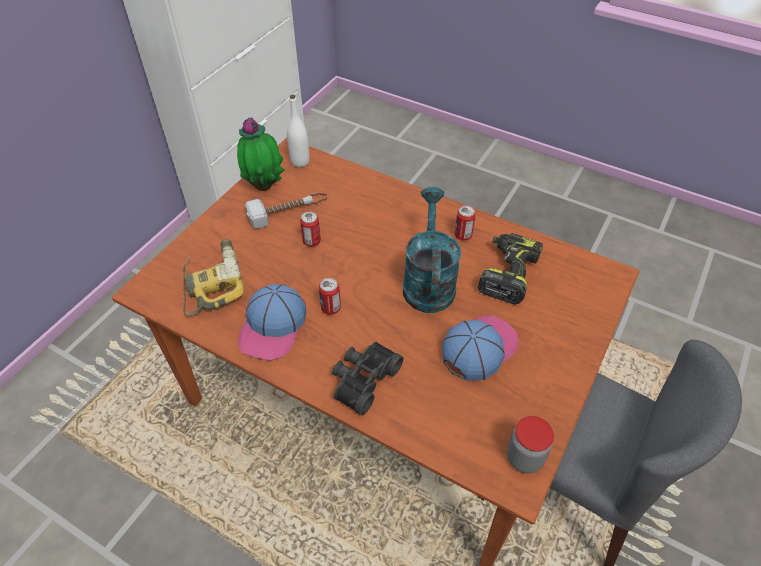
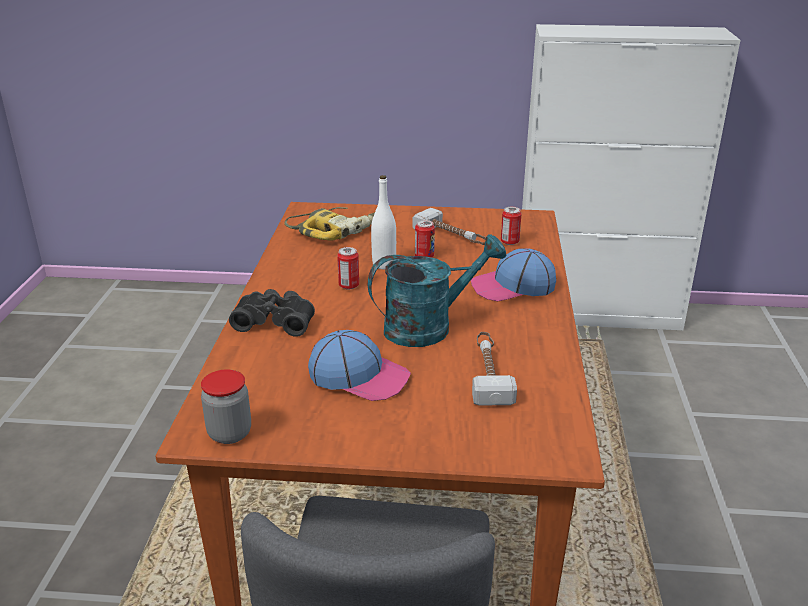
camera: 65 degrees right, 20 degrees down
(264, 185) = (473, 218): potted plant -> none
(273, 327) = (306, 267): cap -> cap (512, 286)
(300, 161) = (526, 224): white bottle -> white bottle (384, 264)
(463, 235) = (520, 332): can -> can (509, 242)
(507, 273) = (488, 373): power drill -> hammer

